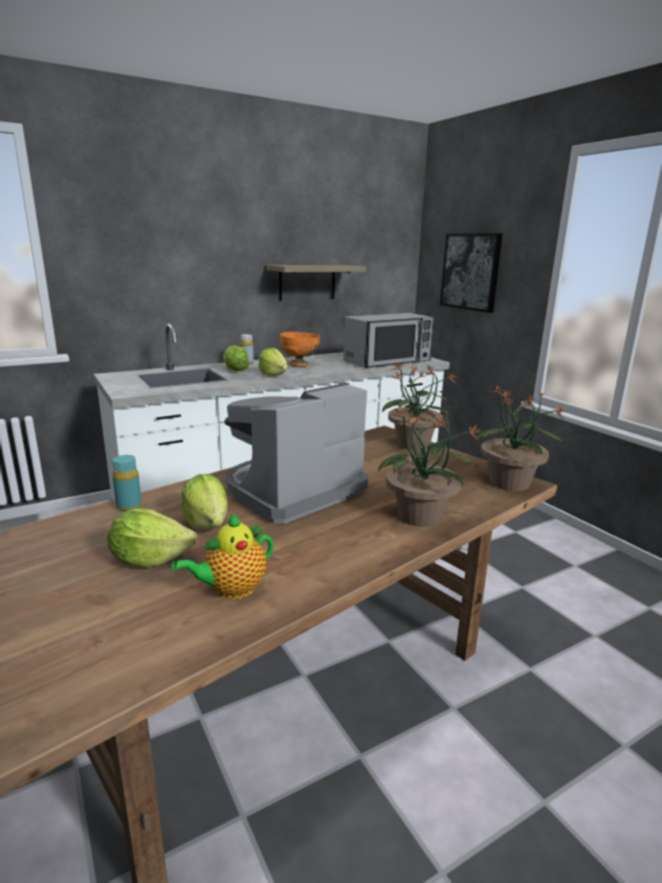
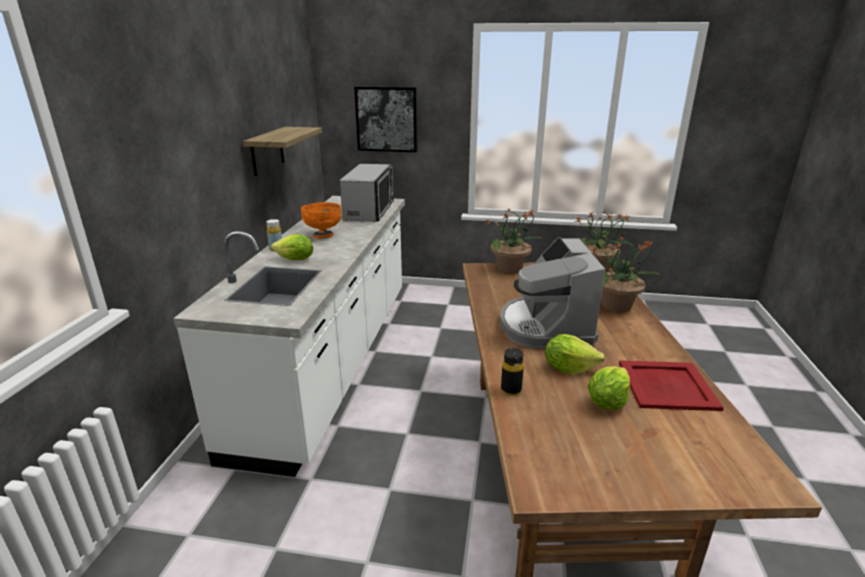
camera: 50 degrees left, 5 degrees up
(129, 506) = (511, 390): turquoise bottle -> black bottle
(232, 590) = (666, 385): teapot -> red tray
(273, 375) = (338, 252): lettuce -> none

